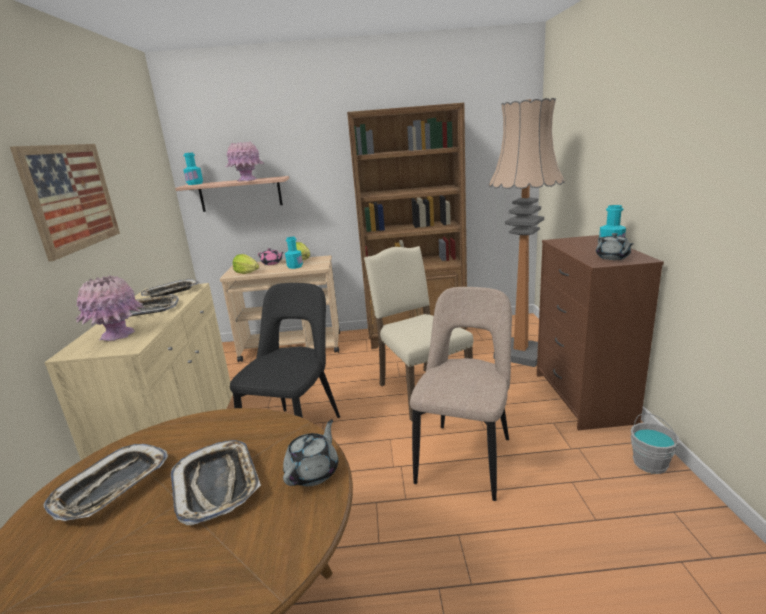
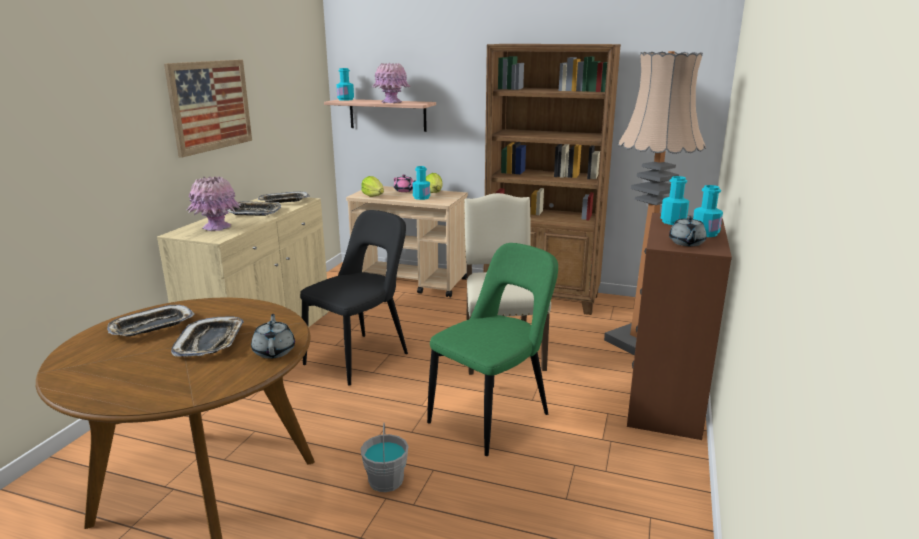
camera: 20 degrees right, 0 degrees up
(313, 472) = (274, 351): grey teapot -> grey teapot turned 60 degrees counterclockwise
(466, 456) = (493, 416): beige chair -> green chair
(571, 244) = (673, 222): none -> turquoise bottle
(650, 463) = (672, 474): grey bucket -> grey bucket (386, 481)

